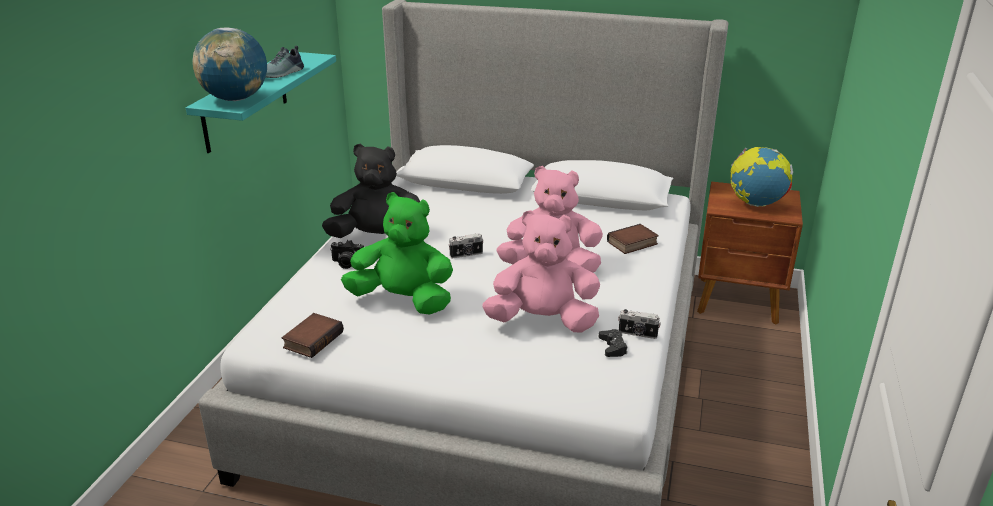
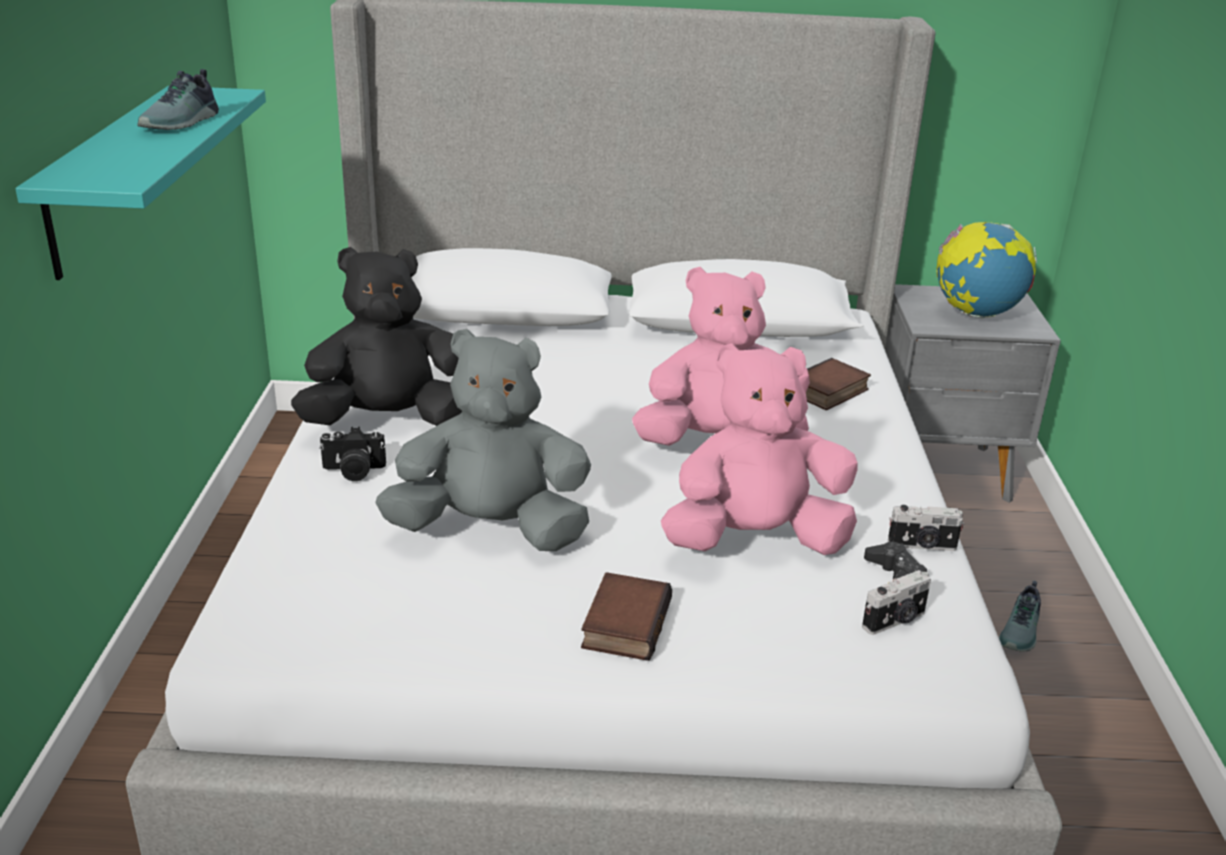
camera: 15 degrees left, 0 degrees up
(235, 99) = (115, 169): globe -> none
(312, 339) = (351, 625): book -> book (623, 623)
(403, 300) = (491, 530): green plush toy -> grey plush toy
(466, 255) = (565, 435): camera -> camera (895, 621)
(739, 302) = (941, 472): brown nightstand -> grey nightstand
(745, 400) = (1021, 631): none -> shoe

